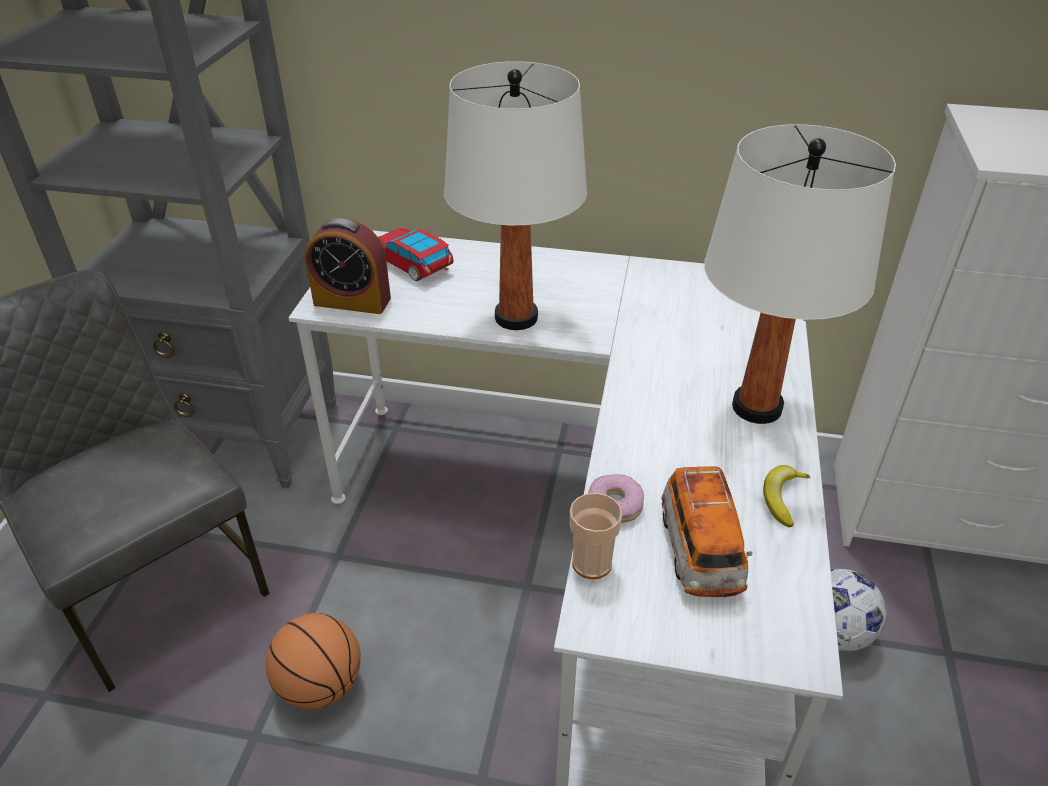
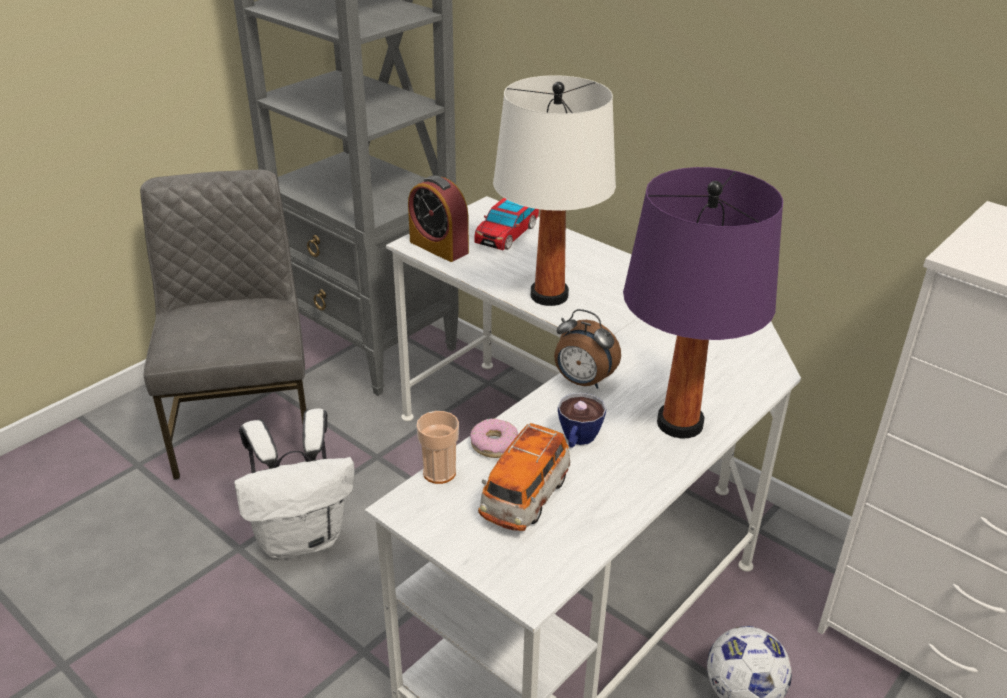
camera: 30 degrees right, 5 degrees down
(320, 685) = (303, 537): basketball -> white backpack
(412, 264) = (507, 234): toy car -> toy car turned 135 degrees counterclockwise
(633, 399) = (582, 382): none -> alarm clock
(687, 464) = (577, 440): none -> cup
(756, 407) = (679, 423): white table lamp -> purple table lamp
(782, 498) = (629, 491): banana -> none

